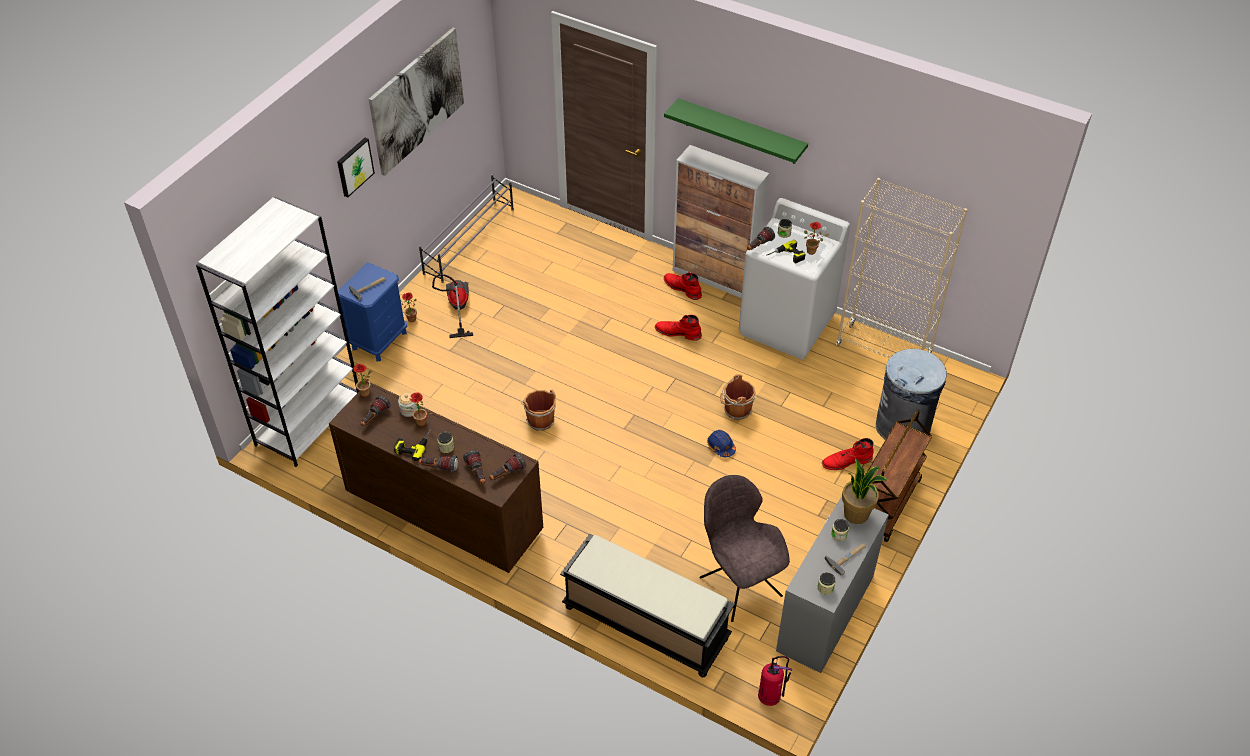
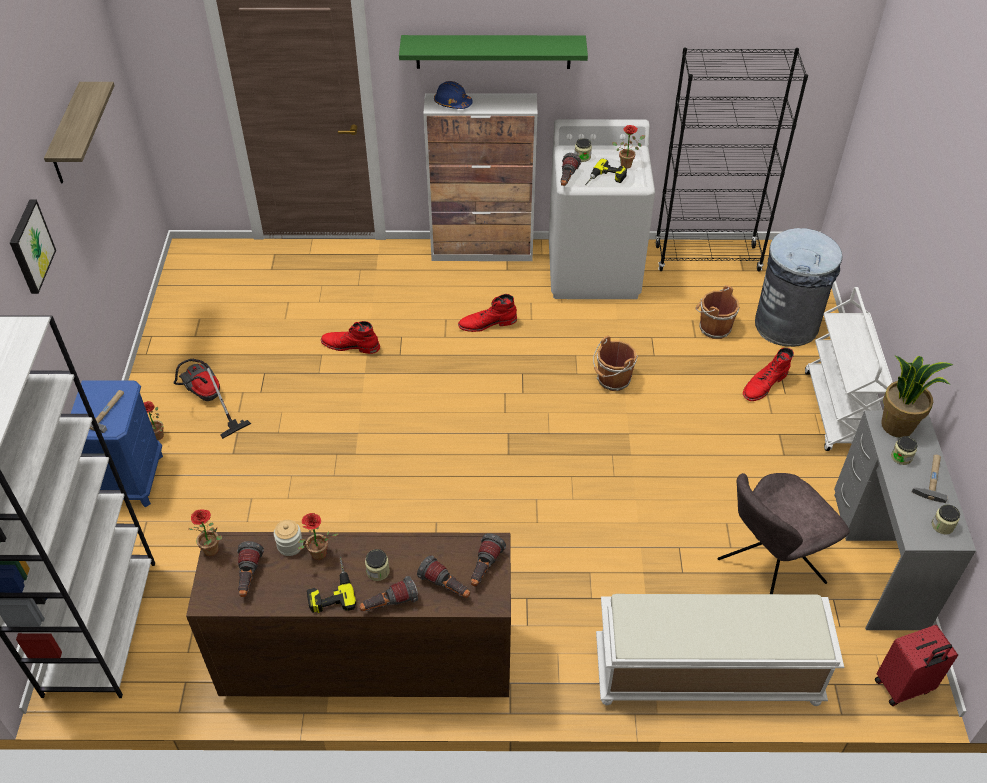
camera: 30 degrees left, 0 degrees up
(417, 100) = (68, 136): picture -> shelf
(470, 241) = (170, 316): grey shoe rack -> none
(540, 420) = (403, 488): brown bucket -> brown bucket (713, 327)
(644, 623) = (705, 675): black bench -> white bench
(682, 288) = (456, 275): red boot -> red boot (350, 345)
(721, 446) = (628, 427): blue hard hat -> blue hard hat (452, 103)
(739, 584) = (767, 572): grey chair -> grey chair turned 60 degrees counterclockwise
(770, 696) = (903, 687): fire extinguisher -> red suitcase
(883, 351) = (707, 258): beige bookcase -> black bookcase
(886, 504) = (838, 411): brown cart -> white cart

